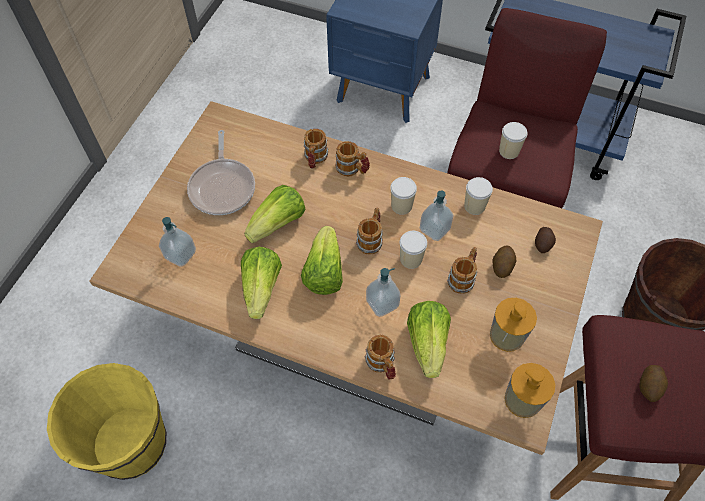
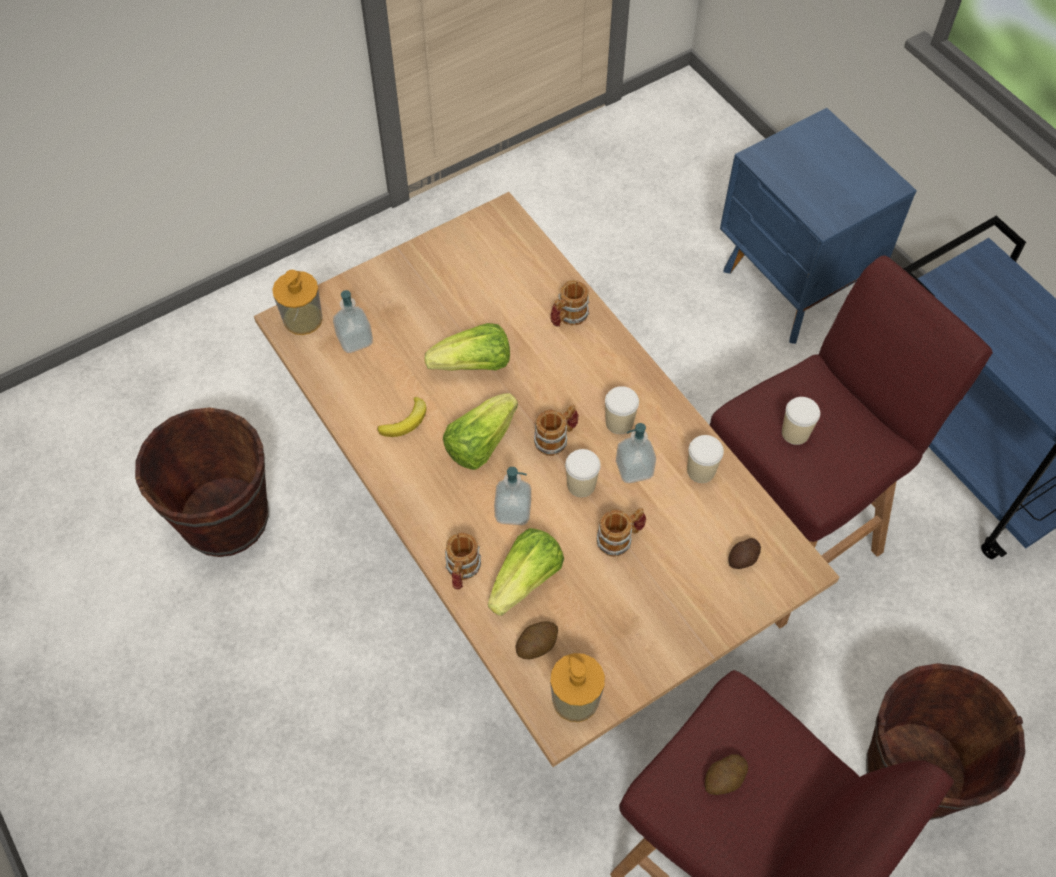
camera: 35 degrees right, 0 degrees up
(131, 443) = (225, 518): yellow bucket -> brown bucket
(223, 187) = (449, 293): frying pan -> none
(261, 288) = (405, 421): lettuce -> banana
(352, 169) = (598, 352): mug -> none
(502, 266) = (674, 553): potato -> potato (536, 645)
(507, 335) = (616, 626): soap dispenser -> soap dispenser (303, 319)

